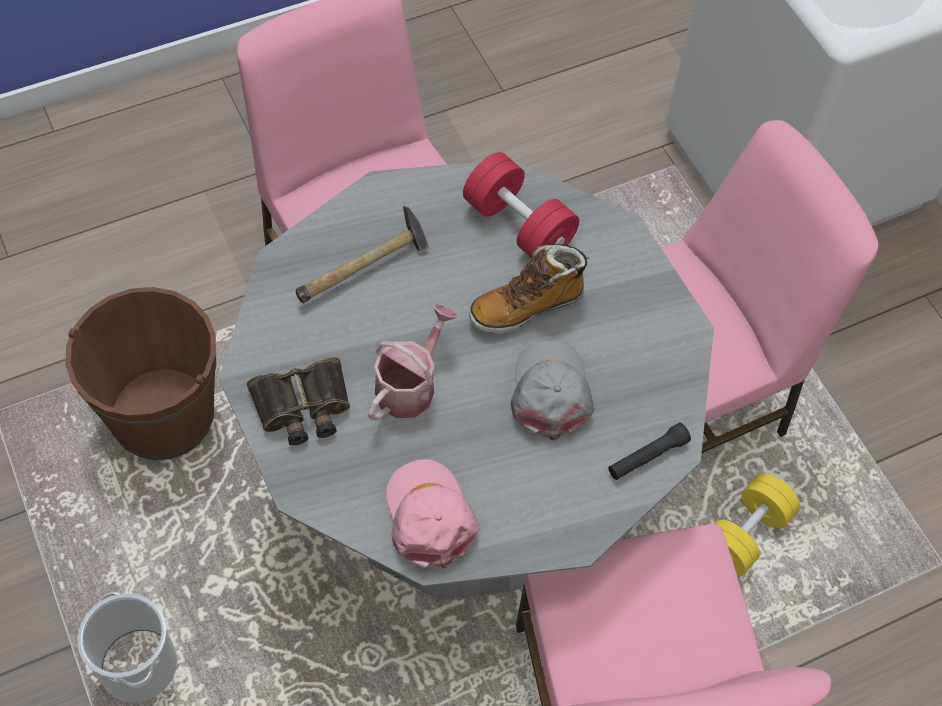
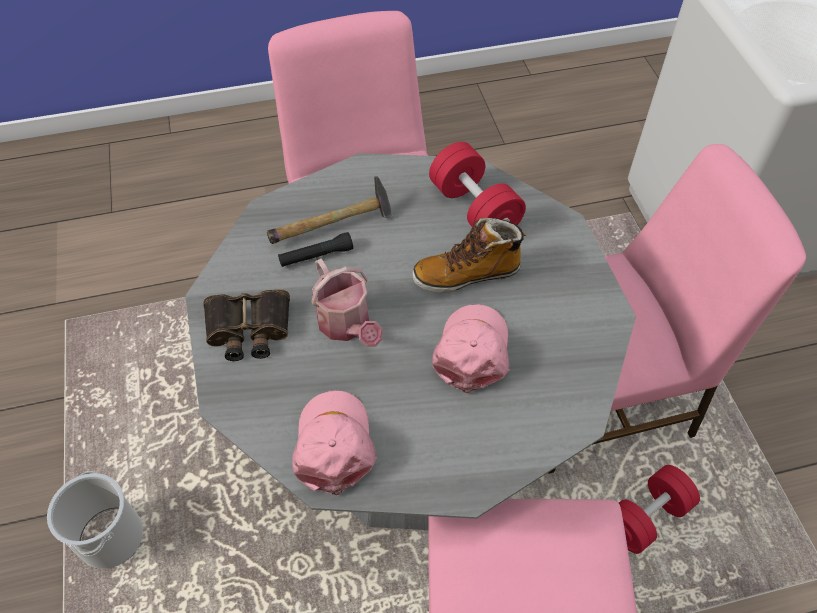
camera: 15 degrees right, 5 degrees down
(163, 416) = (188, 342): brown bucket -> none
(410, 385) = (347, 325): watering can -> watering can turned 105 degrees clockwise
(550, 392) = (472, 351): grey cap -> pink cap
(647, 457) = (552, 422): black flashlight -> black flashlight (316, 256)
(744, 534) = (646, 517): yellow dumbbell -> red dumbbell

